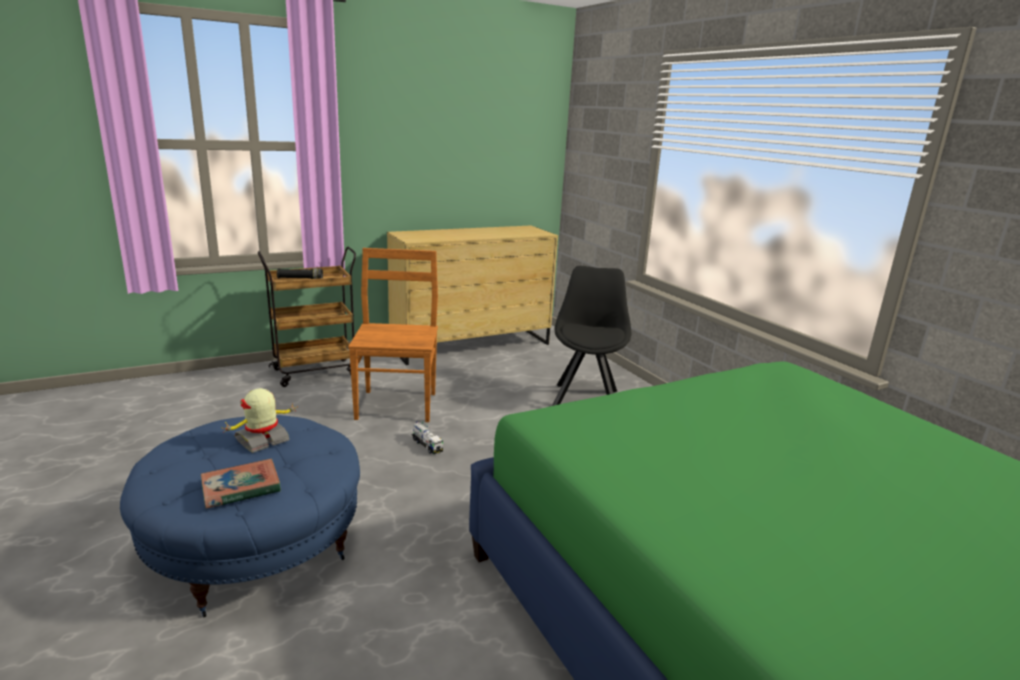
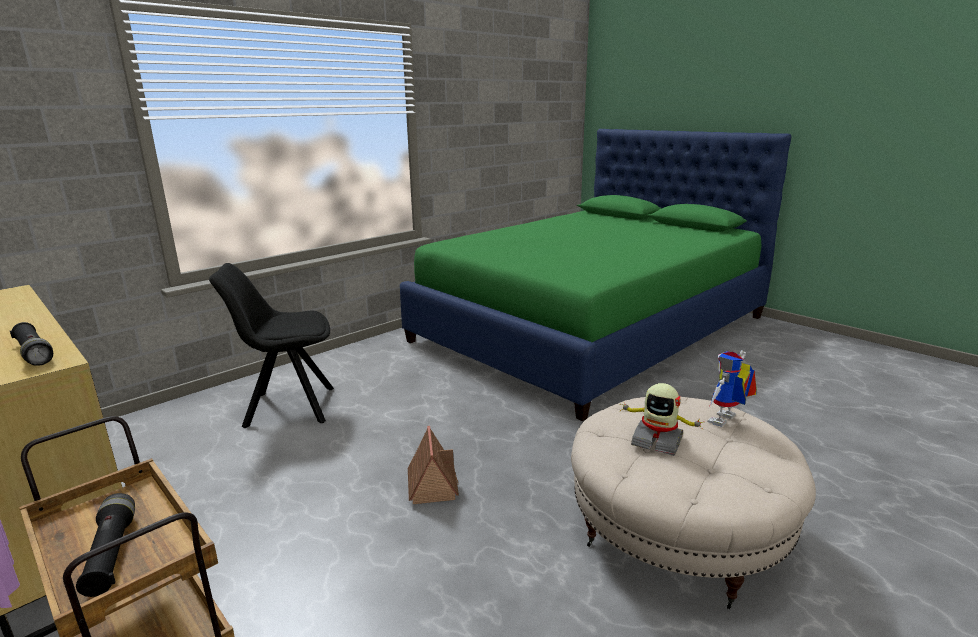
camera: 105 degrees left, 0 degrees up
(241, 488) = (725, 422): book -> toy robot
(255, 546) = (677, 532): blue ottoman -> beige ottoman
(397, 404) = (325, 542): brown chair -> none
(427, 445) = (432, 484): toy truck -> toy house
(429, 238) = (34, 353): none -> black flashlight

